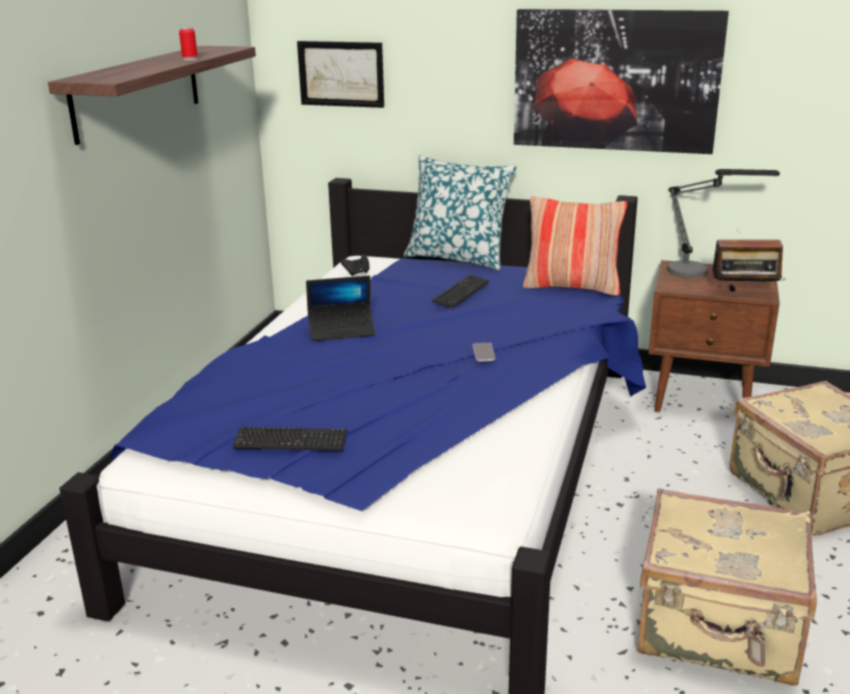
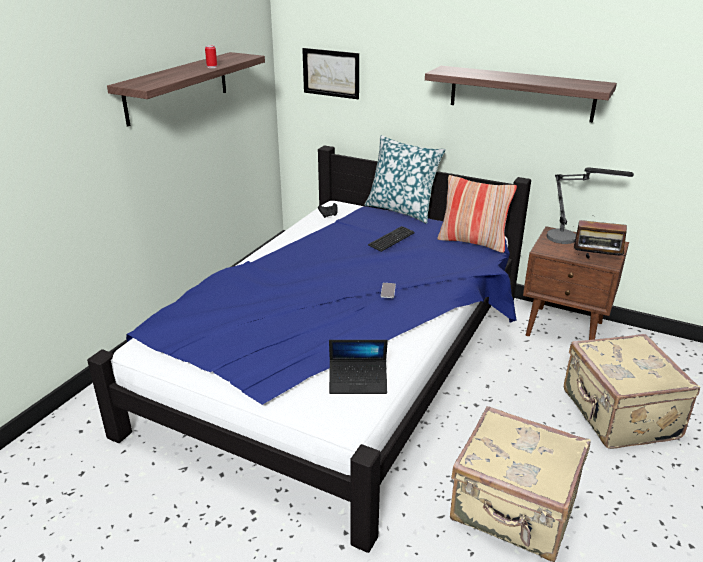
camera: 10 degrees right, 5 degrees up
(290, 441) = (234, 346): keyboard -> none
(342, 330) = (299, 262): laptop -> laptop (358, 382)
(615, 80) = (521, 93): picture -> shelf

